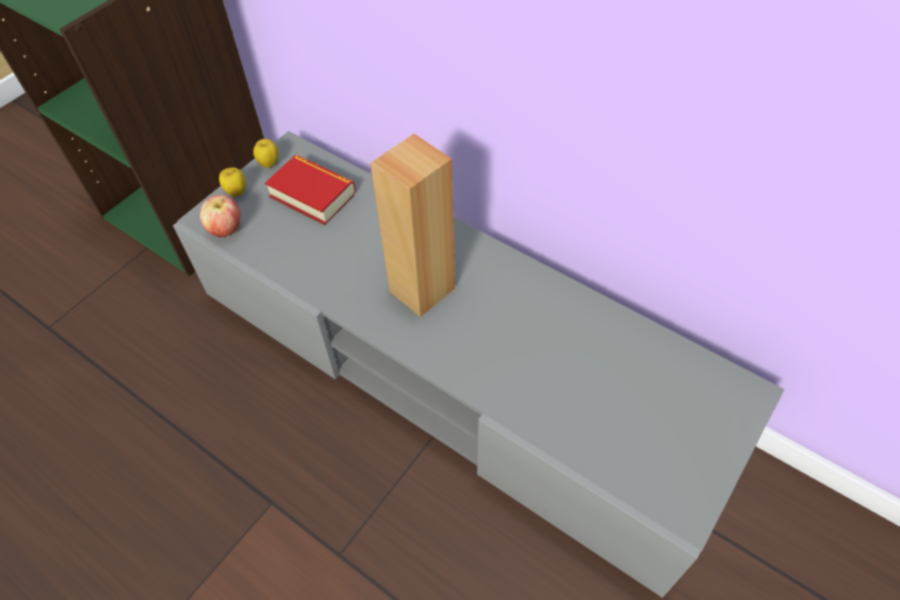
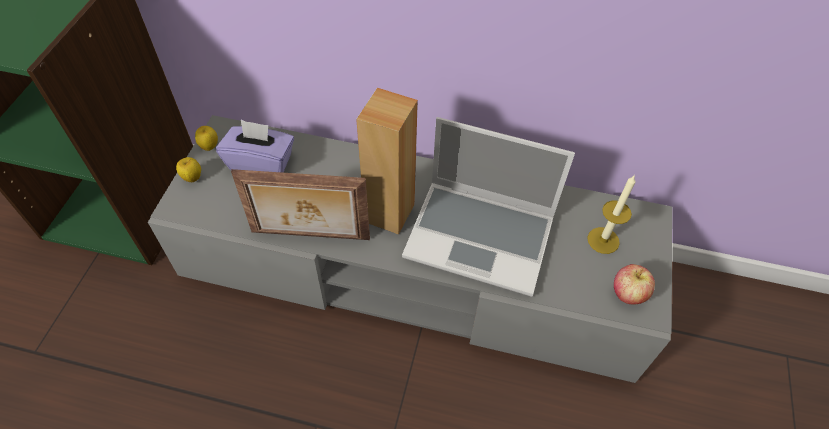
camera: 25 degrees left, 0 degrees up
(226, 229) = (199, 212): apple -> apple (628, 294)
(312, 195) = (261, 162): book -> purple tissue box
(323, 290) = (310, 237): none -> picture frame
(515, 350) = (481, 237): none -> laptop
(667, 402) = (603, 240): none -> candle

